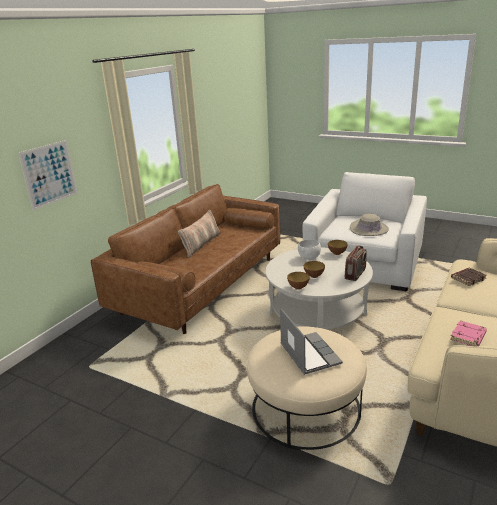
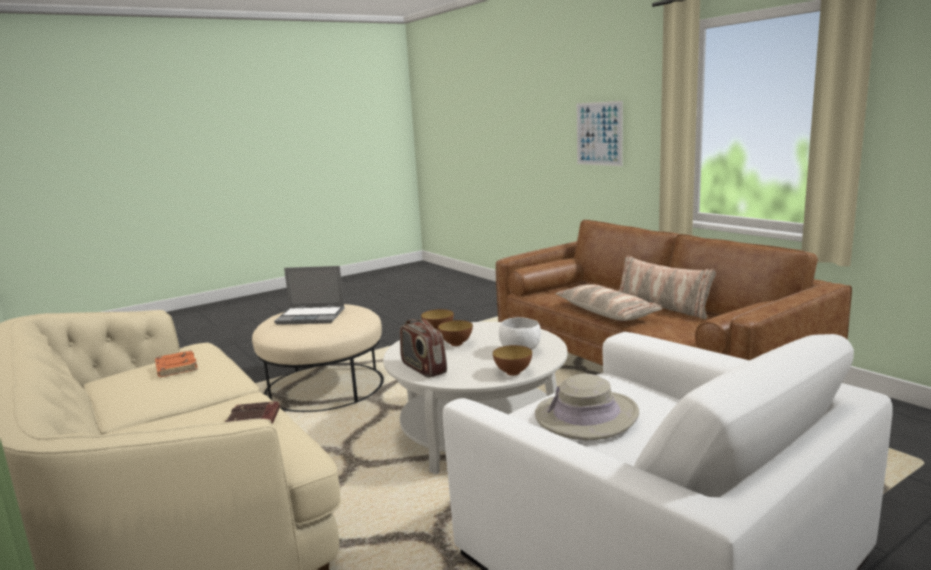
camera: 115 degrees right, 10 degrees down
(221, 254) = (606, 312): none -> pillow
(468, 337) = (175, 368): pink book -> orange book

